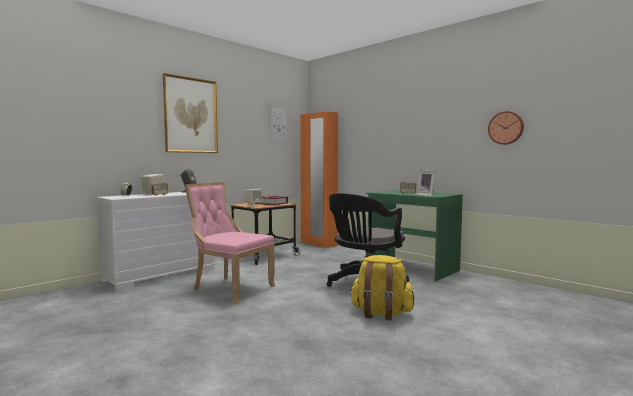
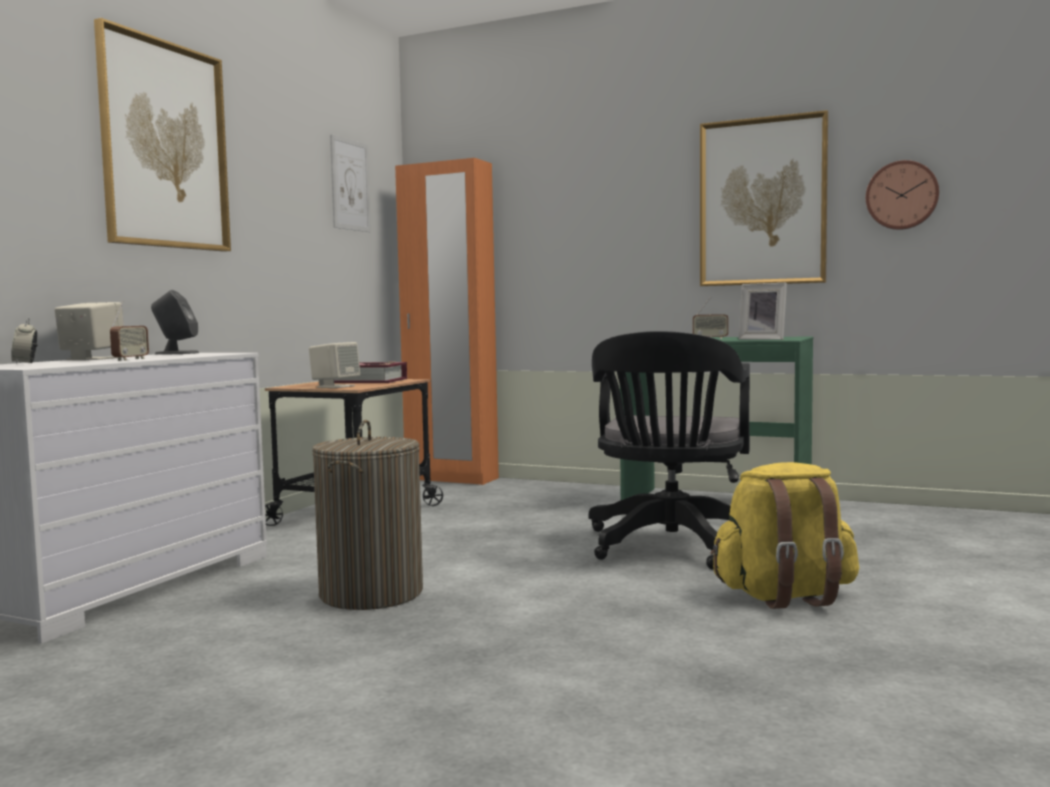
camera: 20 degrees left, 0 degrees up
(230, 288) = (371, 593): pink chair -> laundry basket
(443, 130) = (762, 202): none -> picture

